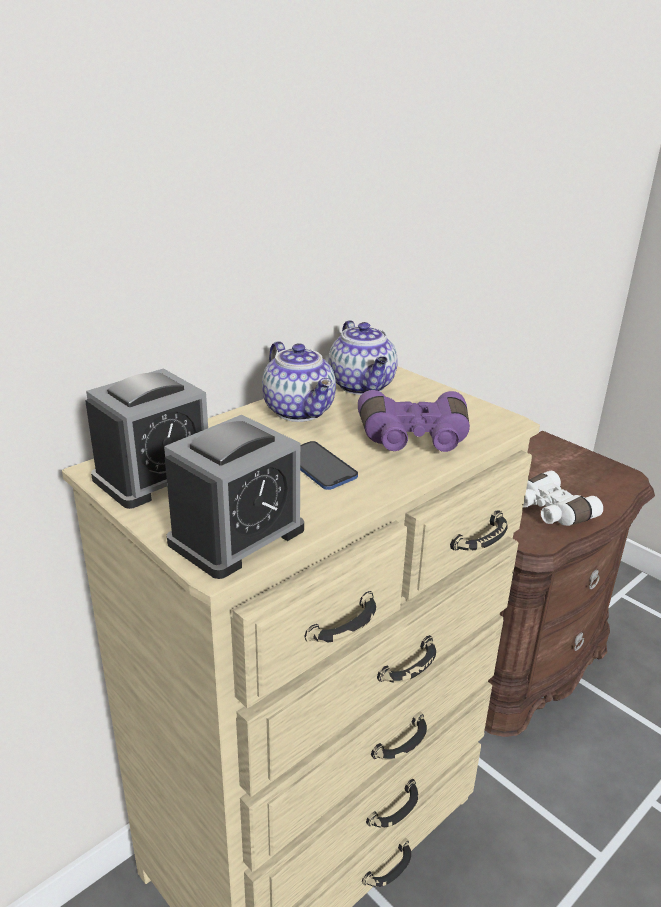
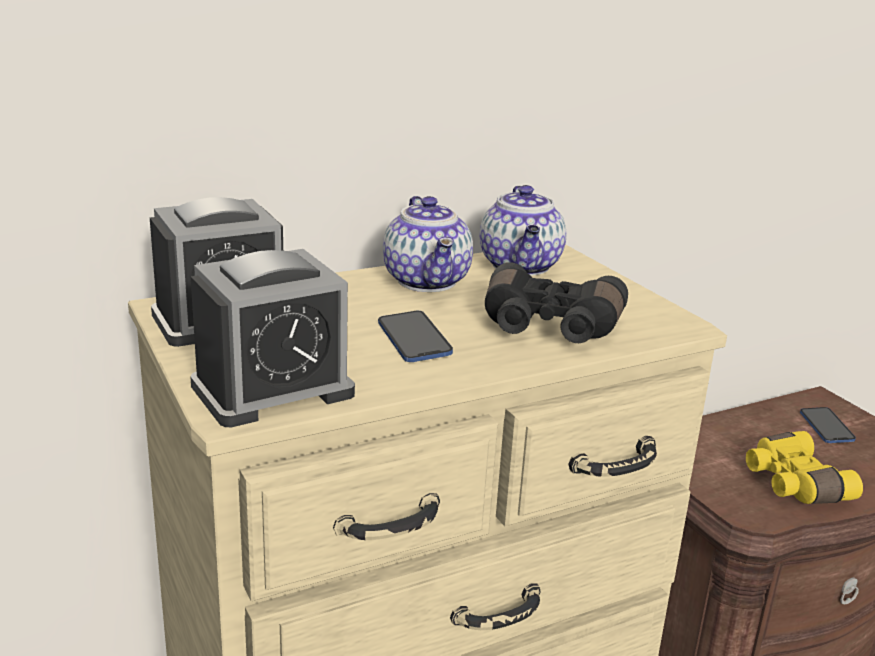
camera: 15 degrees right, 5 degrees down
(414, 439) = (549, 327): purple binoculars -> black binoculars
(551, 511) = (792, 483): white binoculars -> yellow binoculars
(557, 462) = (826, 427): none -> phone

